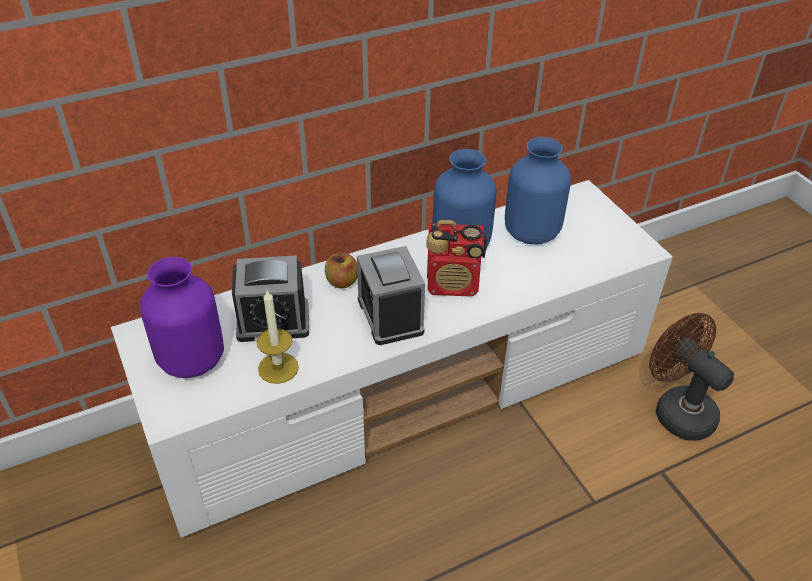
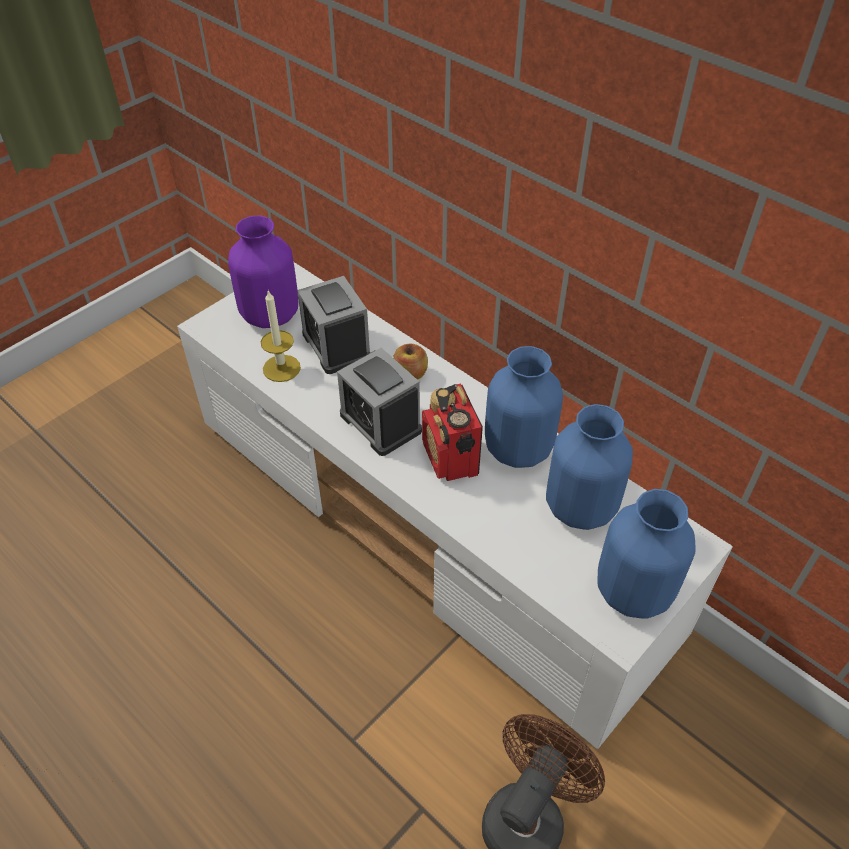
camera: 70 degrees right, 5 degrees up
(390, 316) = (380, 422): alarm clock -> alarm clock turned 90 degrees counterclockwise
(612, 232) = (634, 591): none -> blue vase

